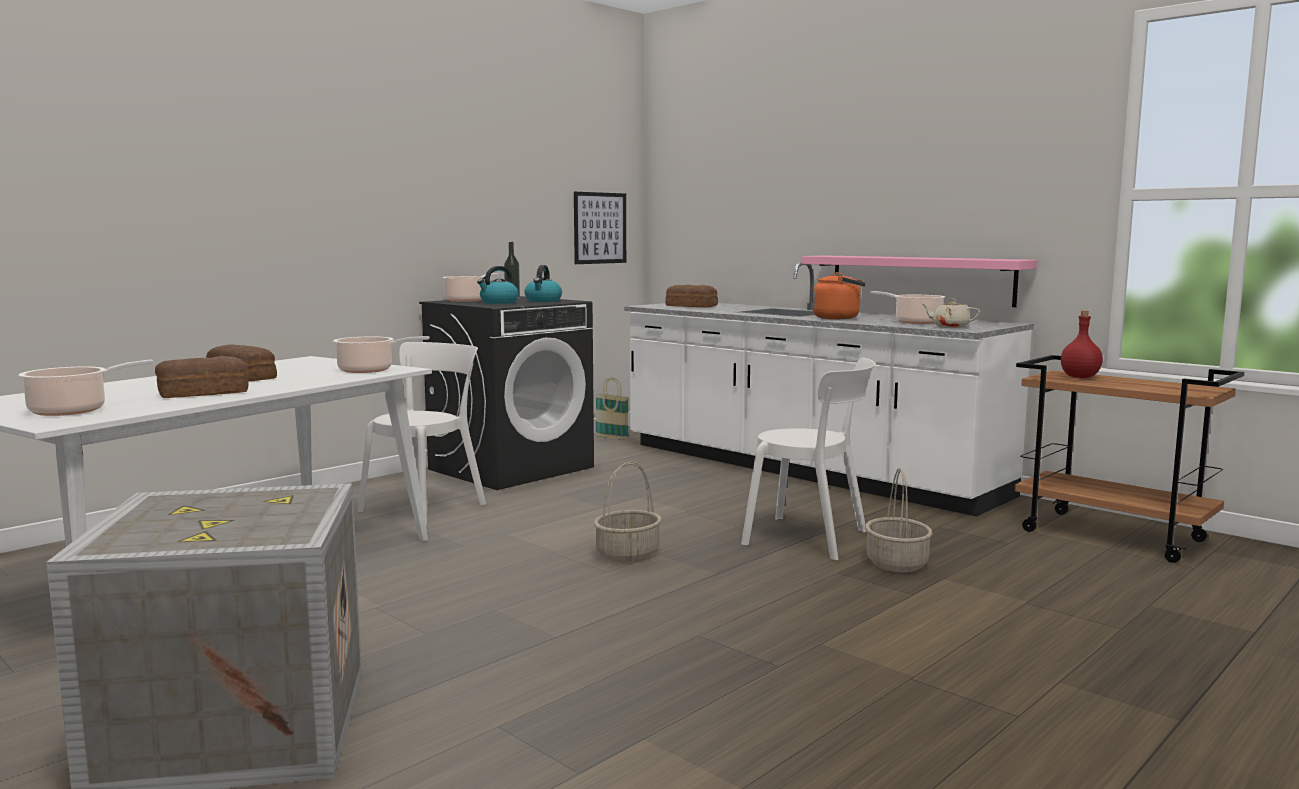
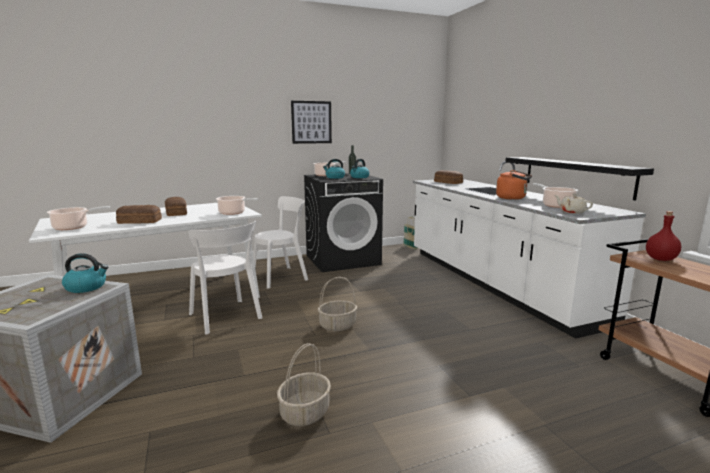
camera: 25 degrees right, 5 degrees up
(283, 496) = (87, 287): none -> kettle
(600, 228) = (413, 137): picture -> picture (311, 122)
(811, 538) = (448, 335): white chair -> white chair (226, 317)
(896, 563) = (483, 366): basket -> basket (305, 412)
(920, 279) = (576, 176): pink shelf -> black shelf

